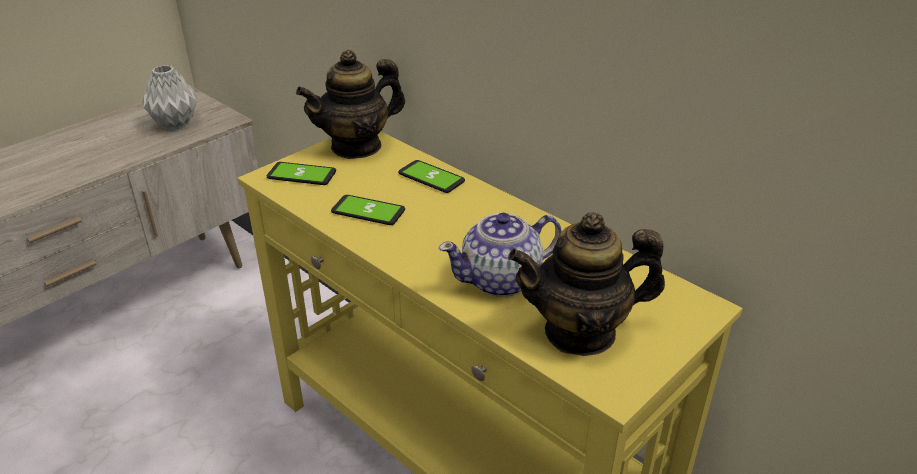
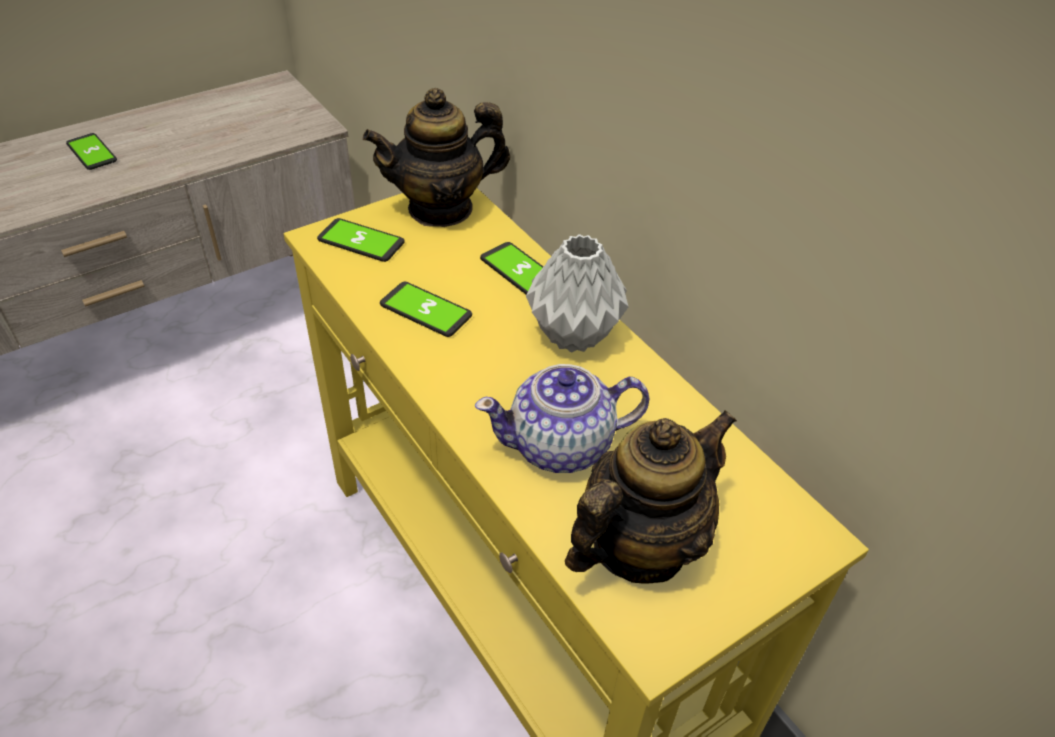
camera: 10 degrees right, 10 degrees up
(41, 160) = (91, 152): none -> phone
(174, 124) = (255, 124): grey vase -> grey vase (572, 334)
(580, 332) = (638, 546): teapot -> teapot turned 135 degrees clockwise

